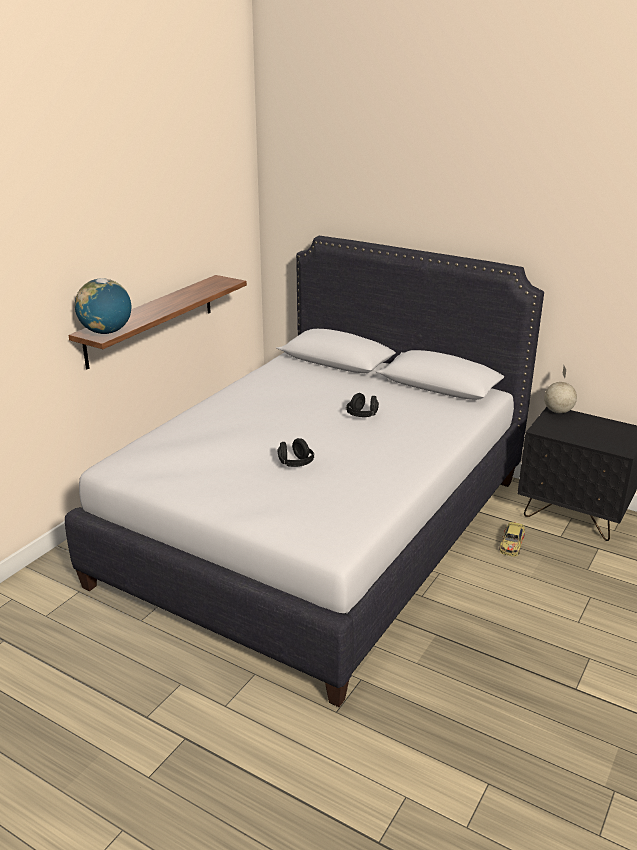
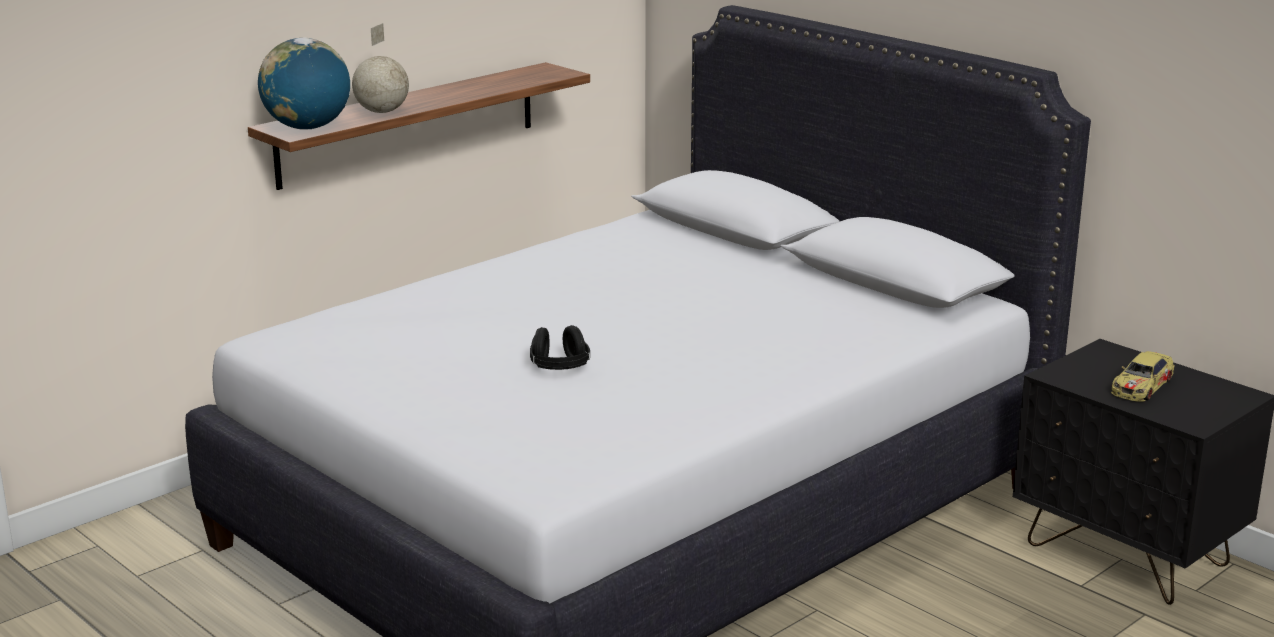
camera: 15 degrees right, 5 degrees down
(362, 416) = (722, 313): black headphones -> none
(512, 543) = (980, 583): toy car -> toy car (1142, 385)
(558, 411) = (1110, 351): globe -> globe (381, 112)

